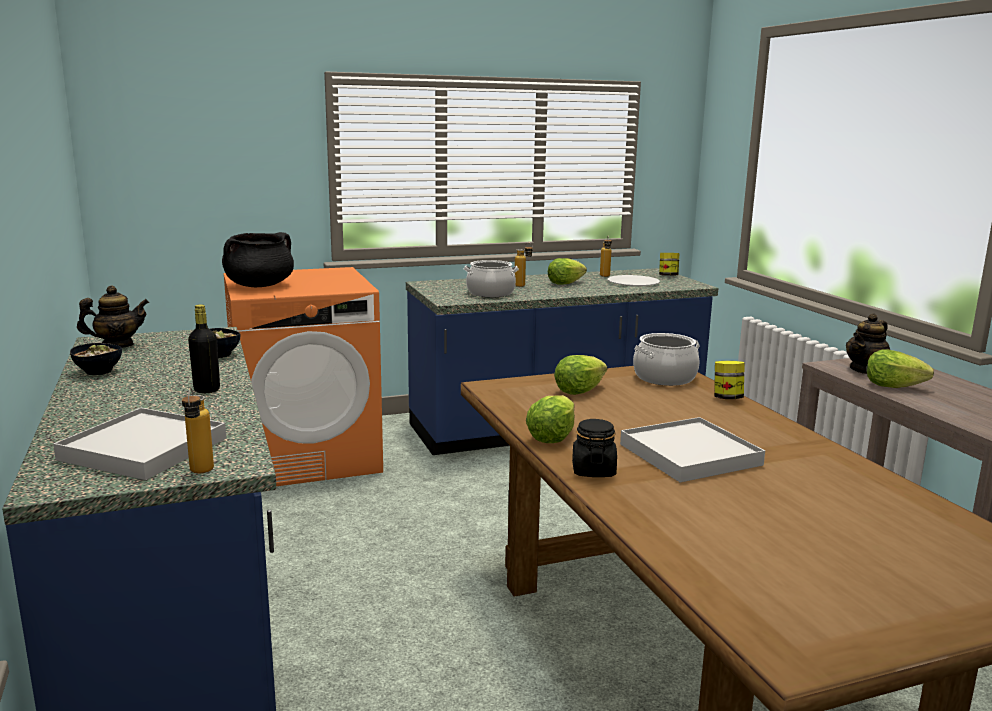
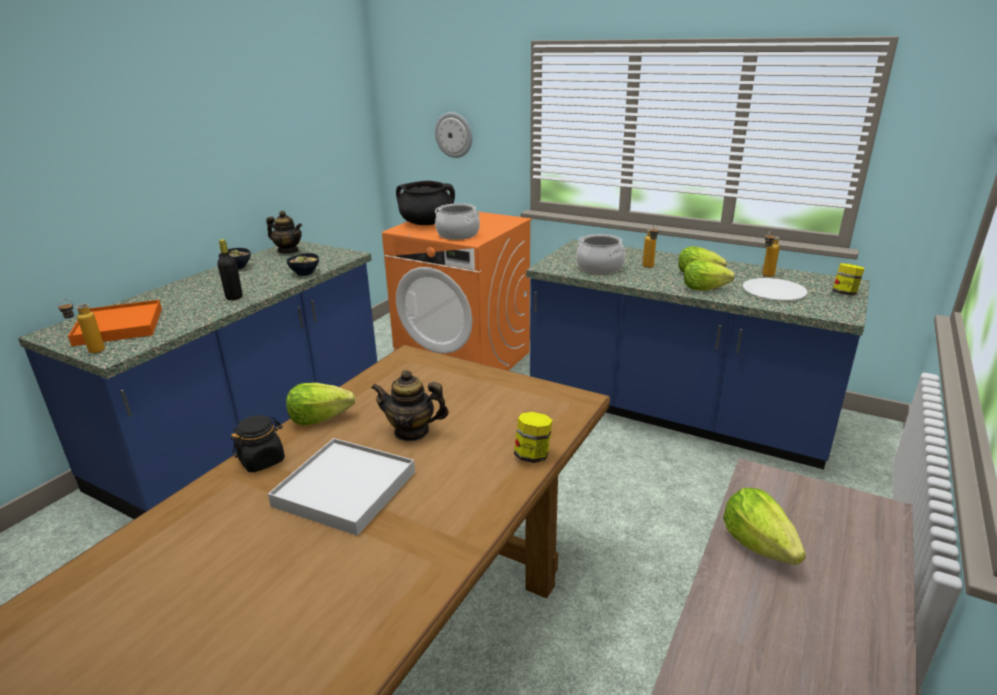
camera: 50 degrees right, 10 degrees up
(143, 449) = (119, 326): white tray -> orange tray
(218, 182) = (454, 135): none -> wall clock
(579, 391) = (446, 388): lettuce -> lettuce (703, 289)
(664, 378) = (544, 407): cooking pot -> cooking pot (458, 234)
(865, 370) = (791, 506): teapot -> teapot (412, 431)

